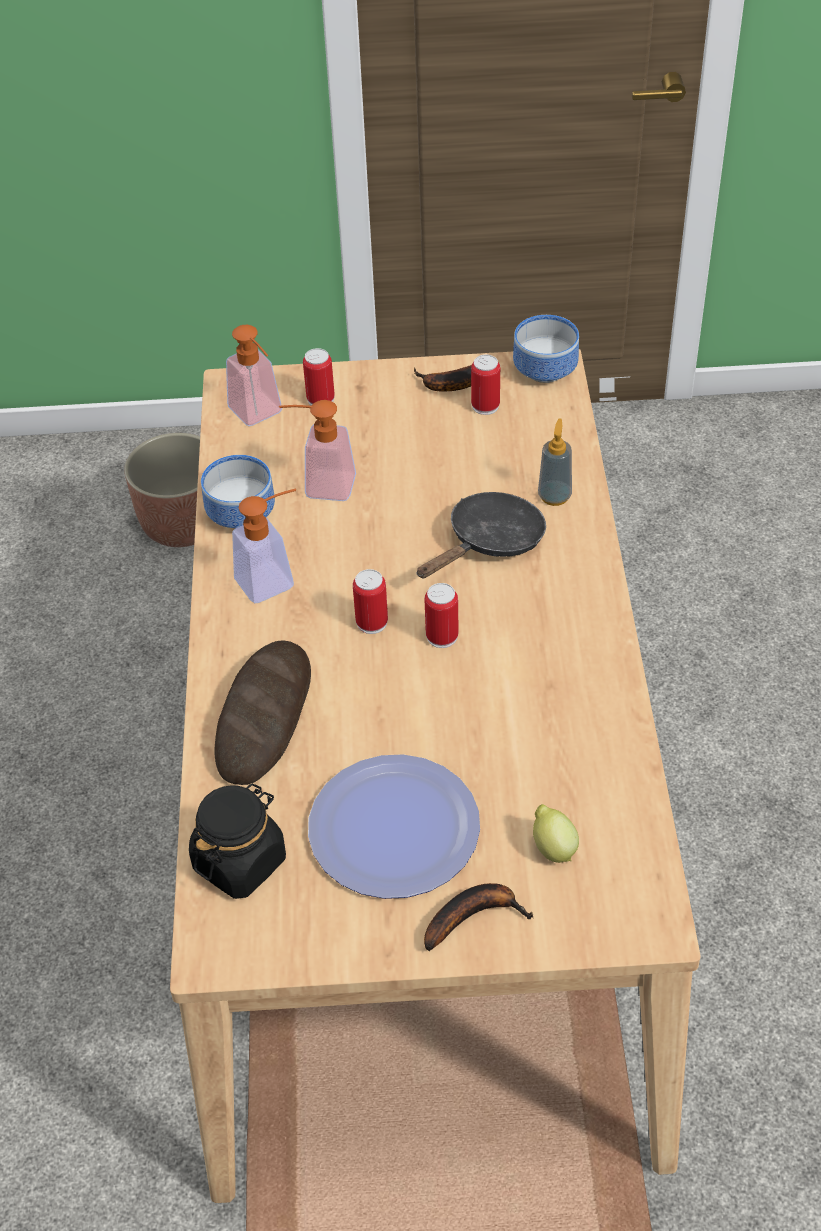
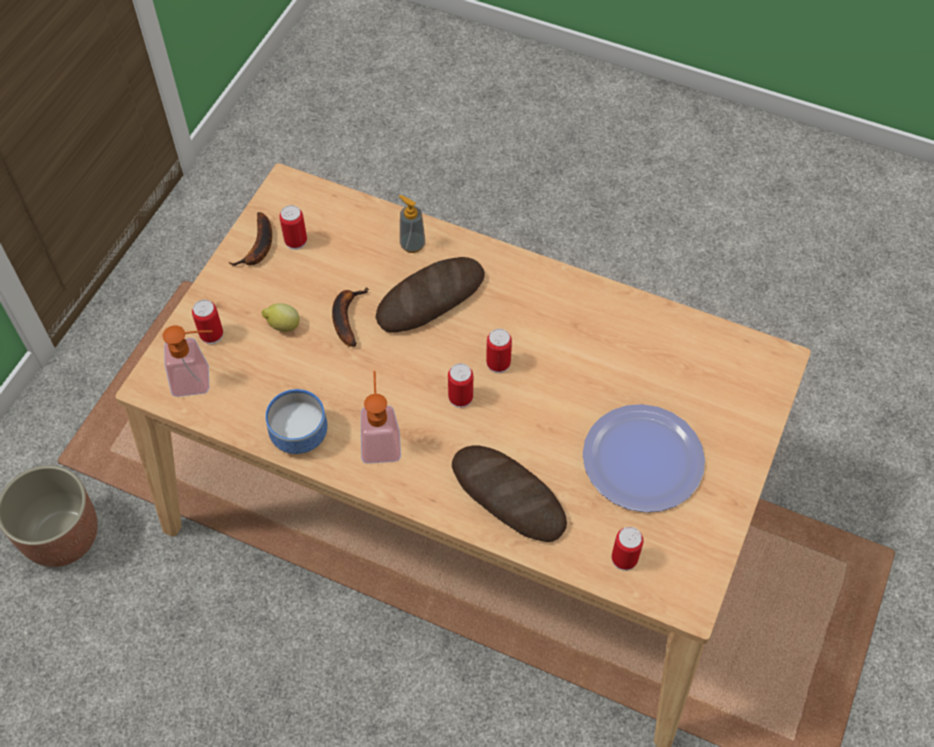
camera: 65 degrees left, 10 degrees up
(240, 861) = (624, 559): black jar -> can
(320, 485) = (305, 372): soap dispenser -> none
(474, 915) = (730, 445): banana -> banana (346, 317)
(490, 542) = (430, 299): black frying pan -> bread
(542, 371) = (286, 193): bowl -> none
(552, 847) = (700, 382): lemon -> lemon (283, 326)

